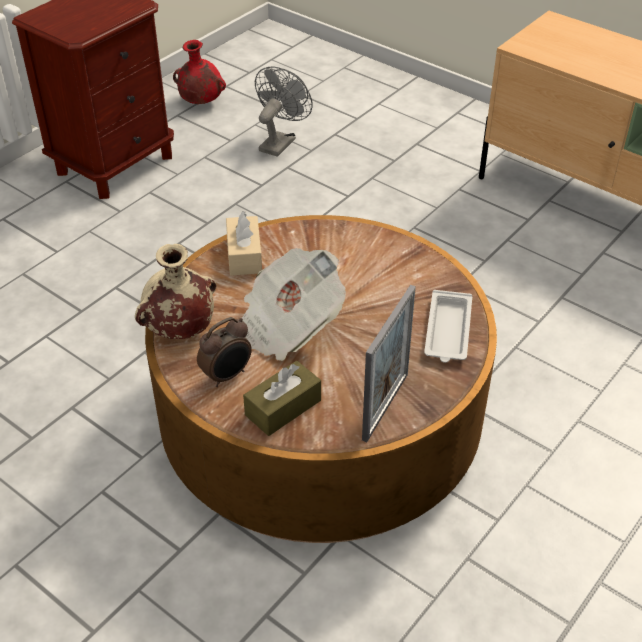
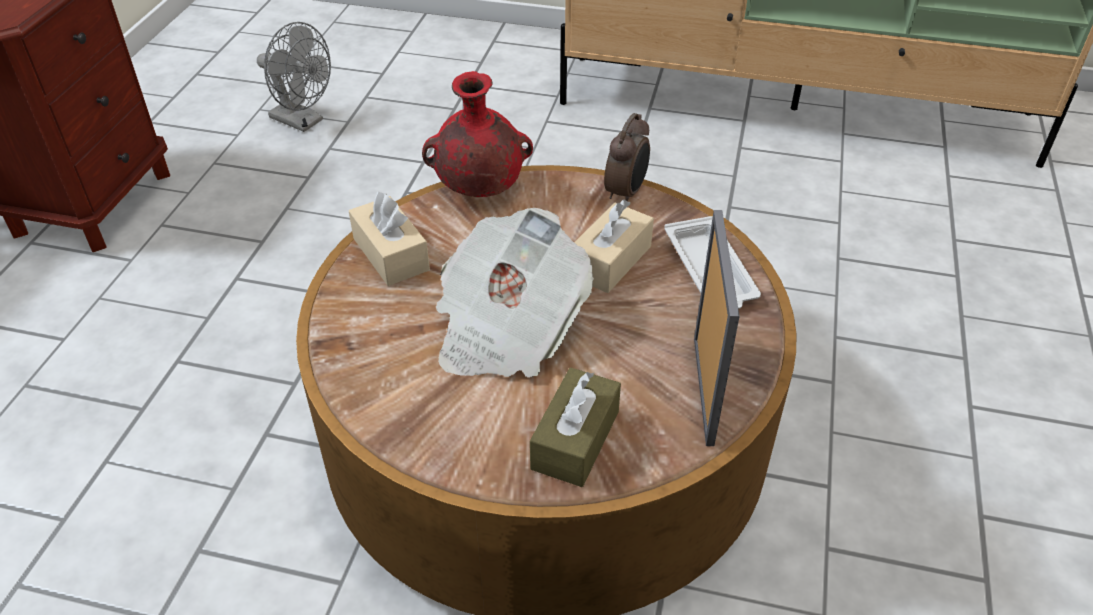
camera: 25 degrees left, 0 degrees up
(179, 330) = (362, 382): beige vase -> none
(200, 102) = (173, 100): red vase -> red vase (478, 190)
(227, 376) = (470, 423): alarm clock -> alarm clock (626, 193)
(280, 142) = (303, 121): grey fan -> grey fan turned 120 degrees clockwise
(383, 303) = (610, 261): none -> beige tissue box

